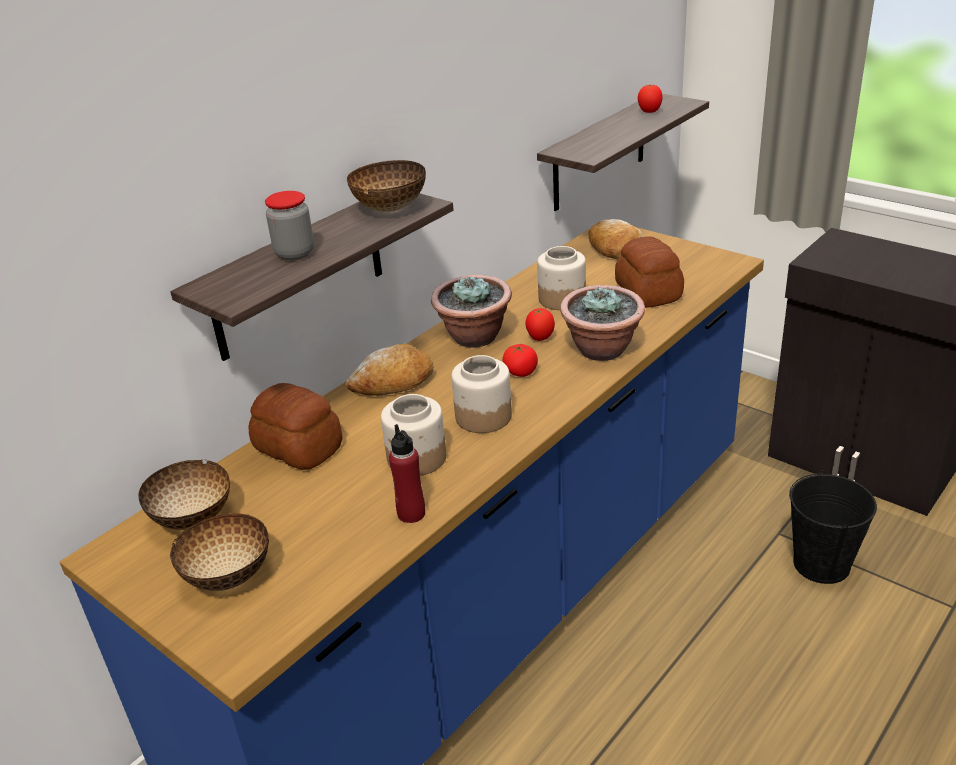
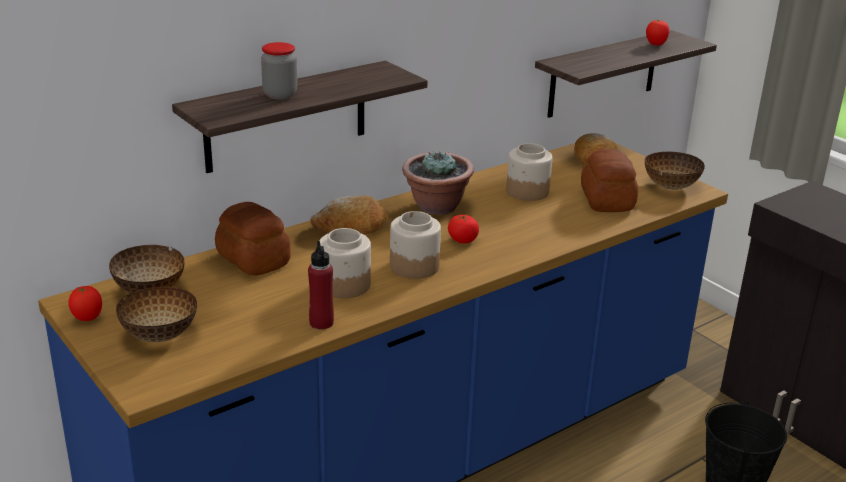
camera: 10 degrees right, 5 degrees down
(390, 208) = (373, 75): bowl -> bowl (670, 186)
(540, 338) = (492, 218): tomato -> tomato (87, 319)
(602, 350) = (542, 237): potted plant -> none

